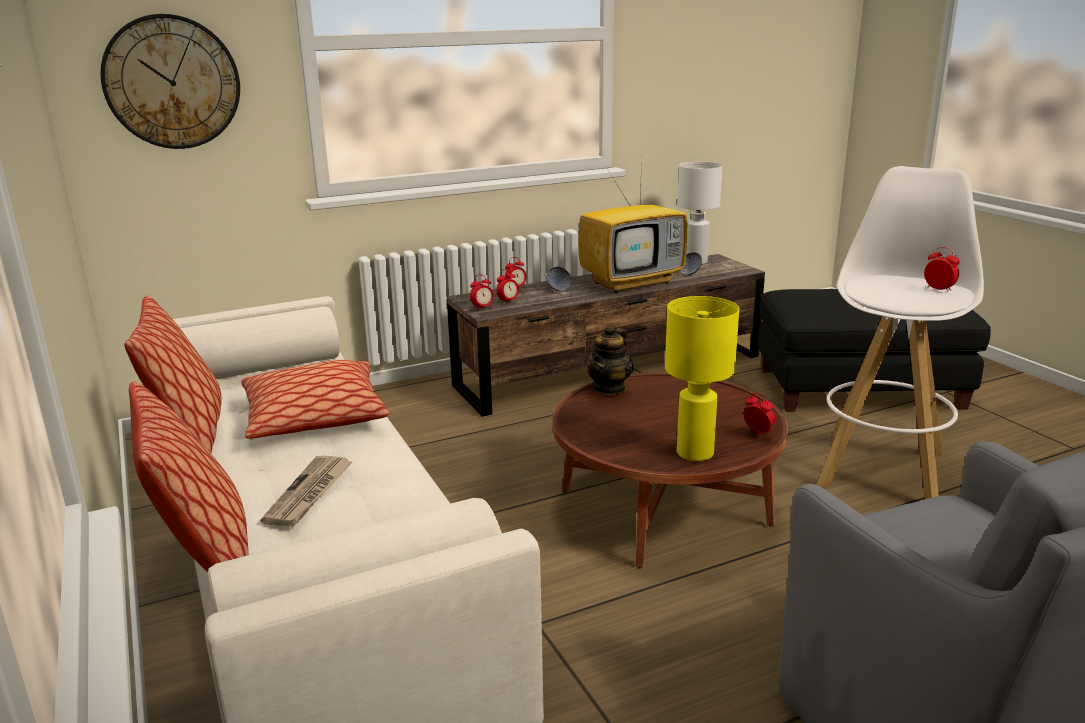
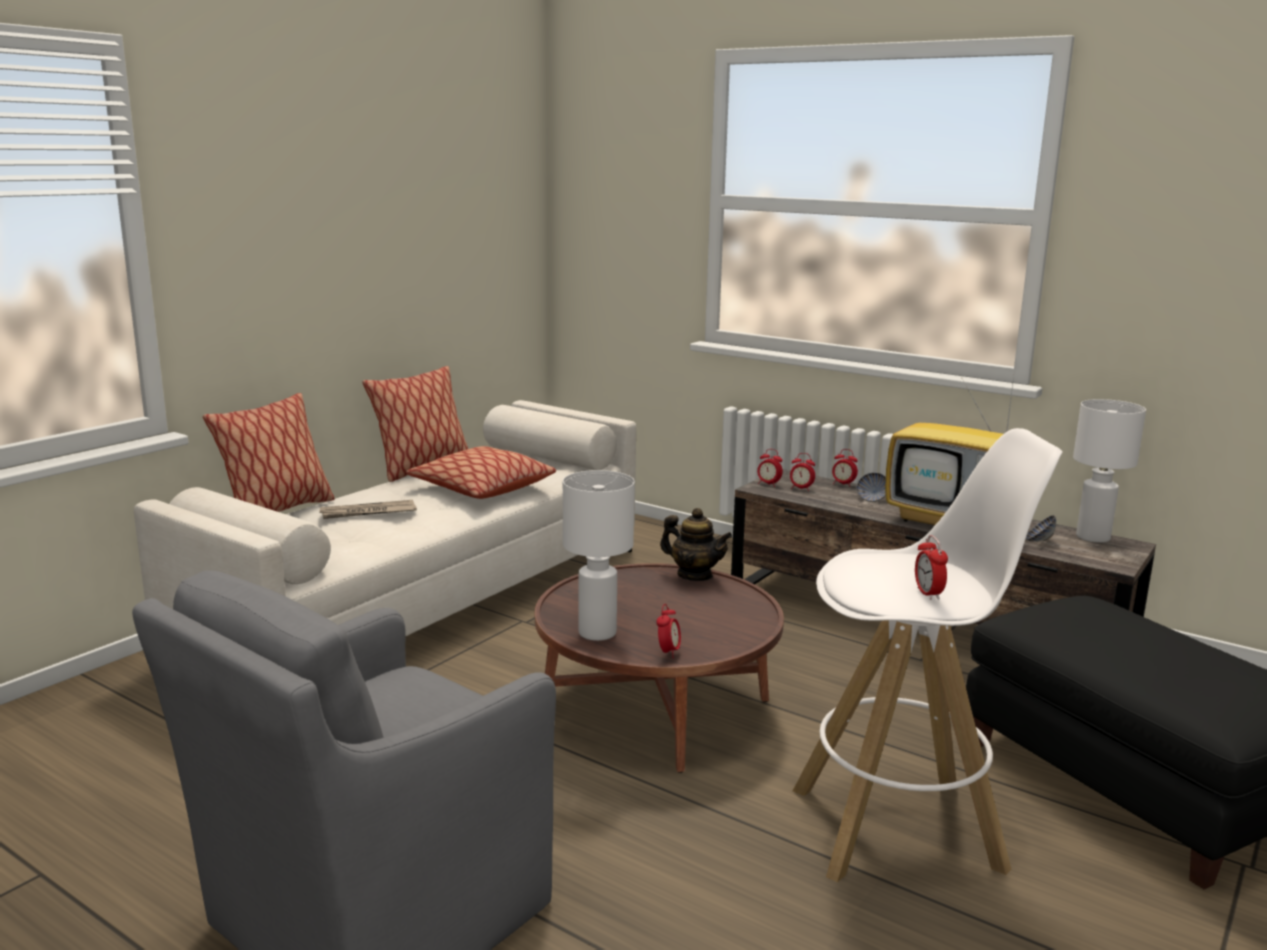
camera: 60 degrees right, 5 degrees down
(172, 82) = (618, 224): wall clock -> none
(609, 388) = (694, 575): teapot -> teapot turned 150 degrees counterclockwise
(695, 454) = (596, 633): yellow table lamp -> white table lamp
(938, 289) = (928, 593): alarm clock -> alarm clock turned 150 degrees clockwise

